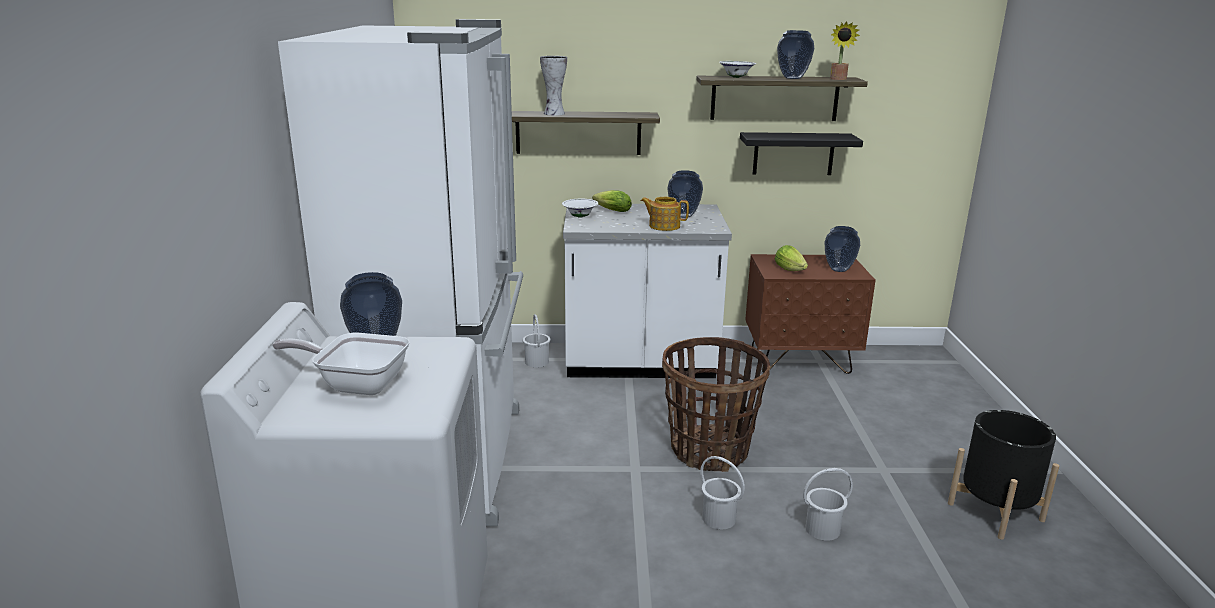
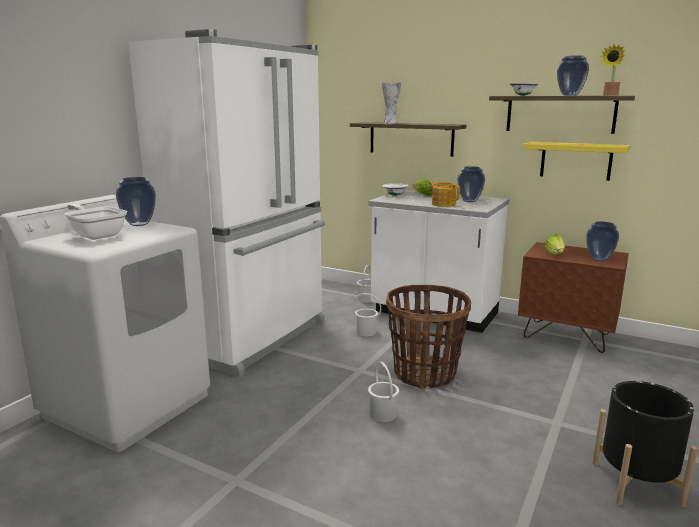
camera: 30 degrees right, 5 degrees down
(793, 153) = (575, 160): black shelf -> yellow shelf
(822, 529) = (455, 445): white bucket -> white bucket (366, 332)

